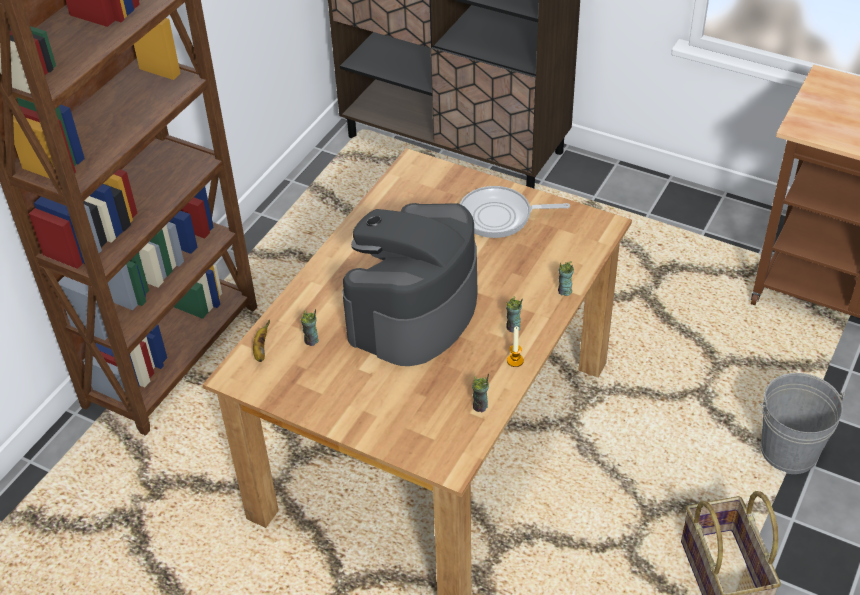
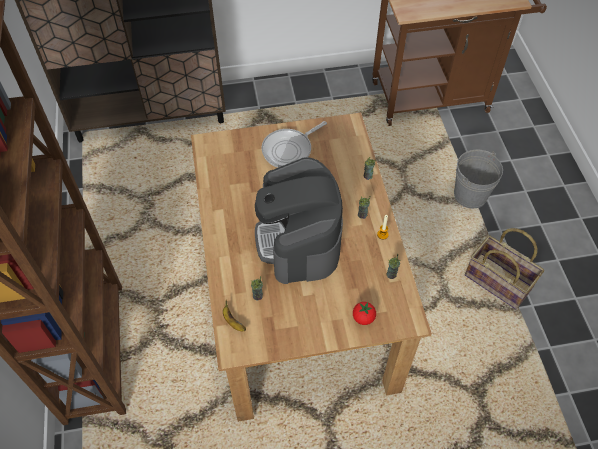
camera: 40 degrees left, 10 degrees up
(400, 429) = (363, 318): none -> tomato

